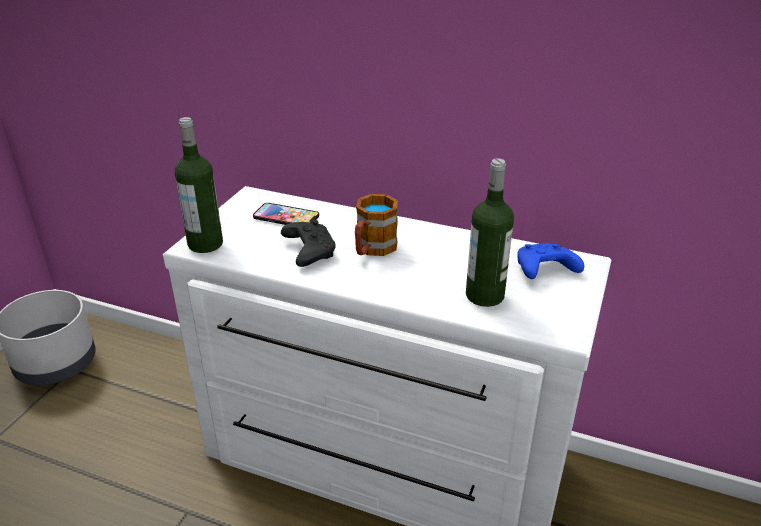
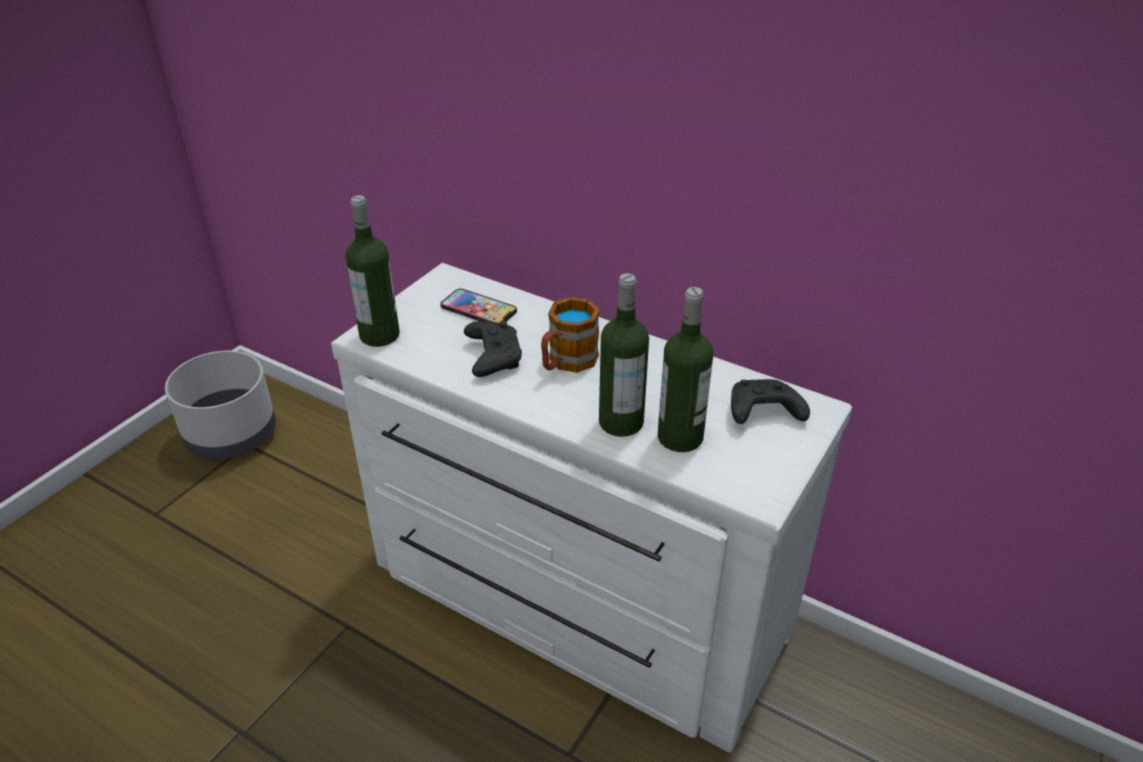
camera: 10 degrees right, 5 degrees up
(432, 289) = (621, 422): none -> bottle
(544, 271) = (762, 413): blue game controller -> black game controller

